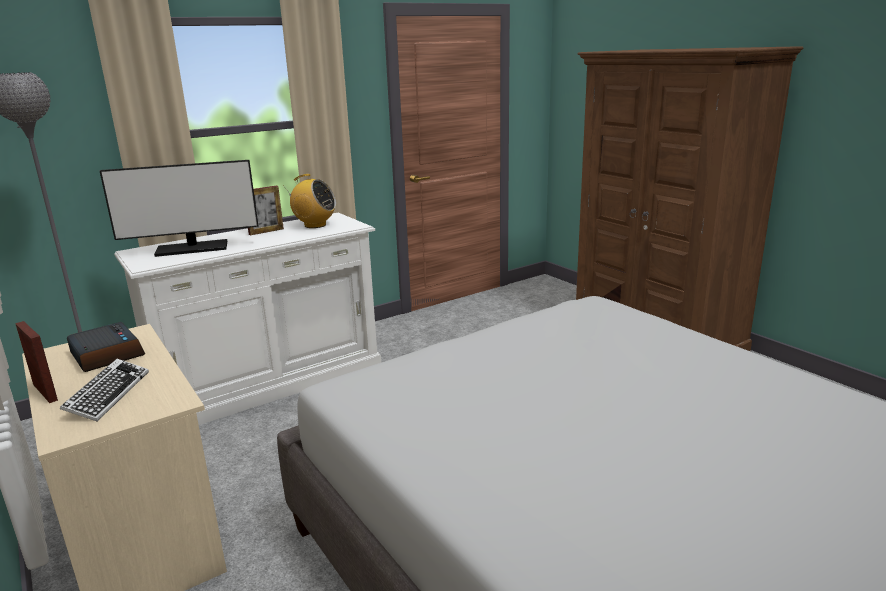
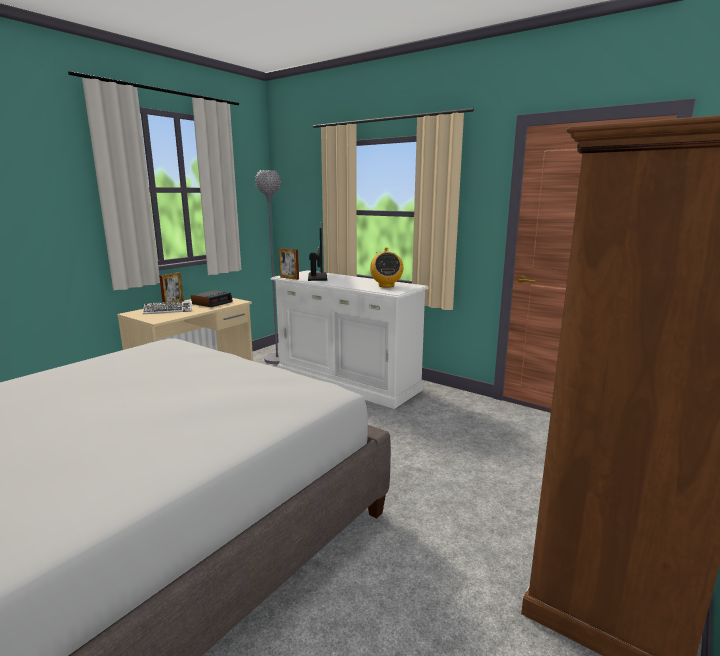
camera: 70 degrees right, 5 degrees down
(192, 248) = (317, 277): monitor -> monitor turned 150 degrees counterclockwise
(266, 231) = (362, 281): picture frame -> picture frame (289, 278)

